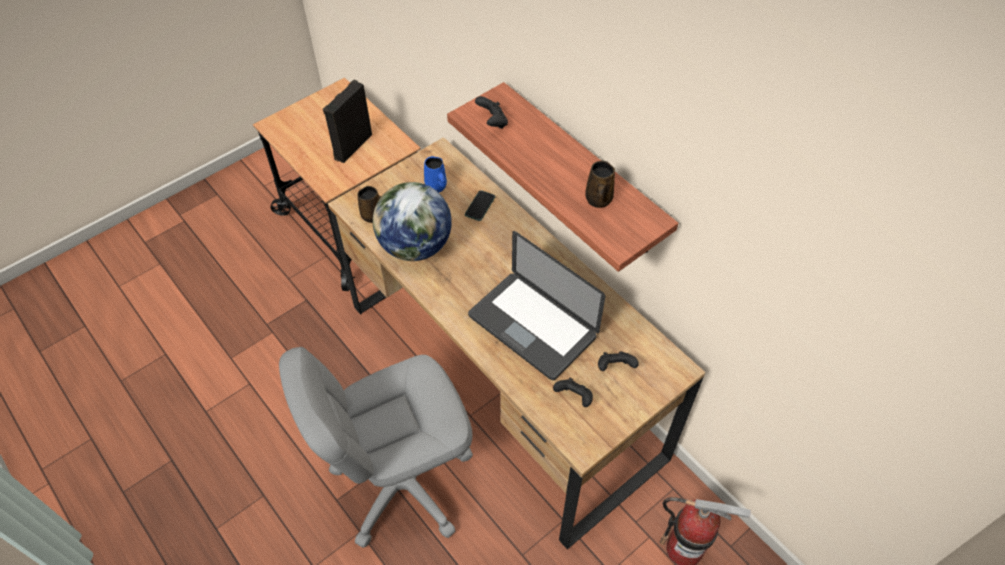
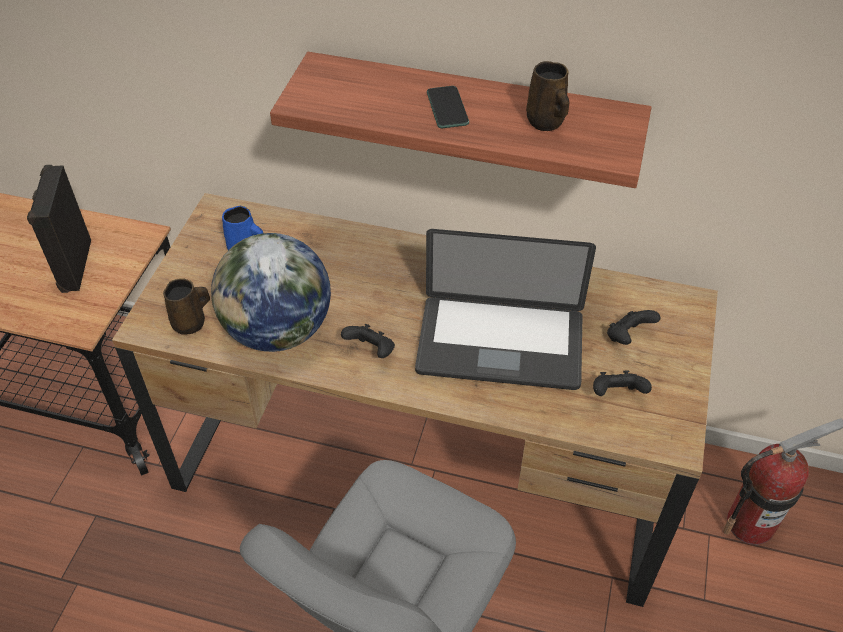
camera: 35 degrees left, 5 degrees down
(480, 206) = (319, 246): phone -> phone (447, 108)
(492, 122) = (338, 97): black game controller -> black game controller (371, 351)

